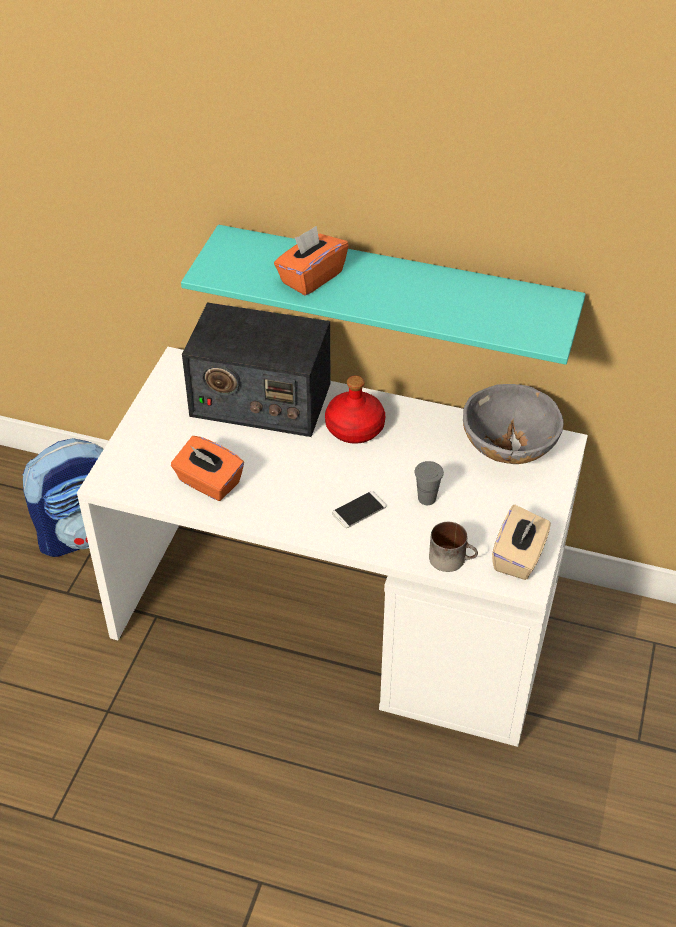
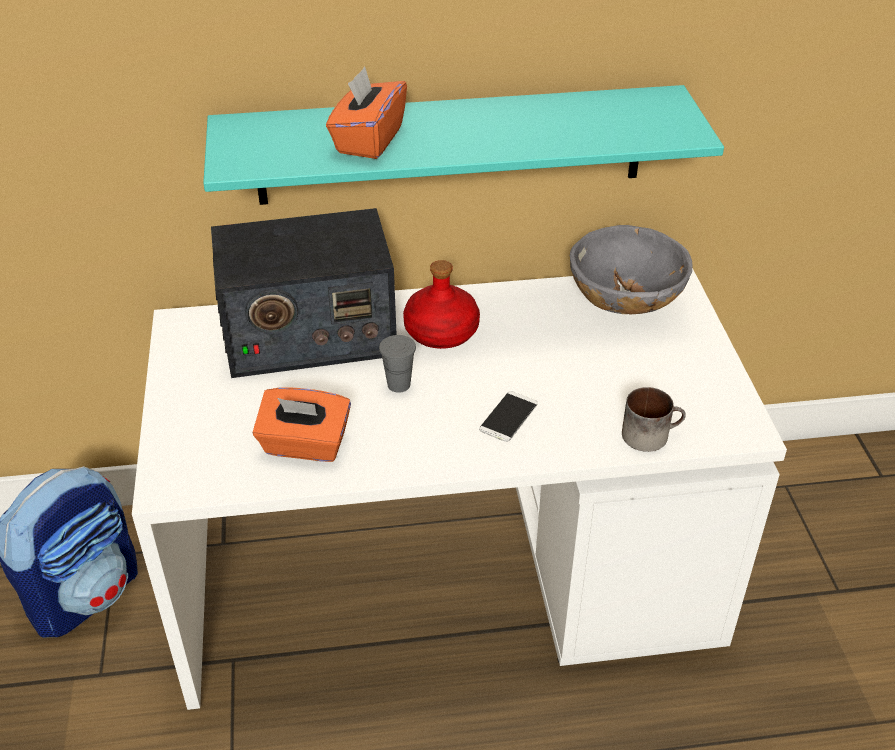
camera: 25 degrees left, 5 degrees down
(427, 498) = (575, 380): grey cup -> grey cup (399, 385)
(519, 557) = (719, 408): beige tissue box -> none

